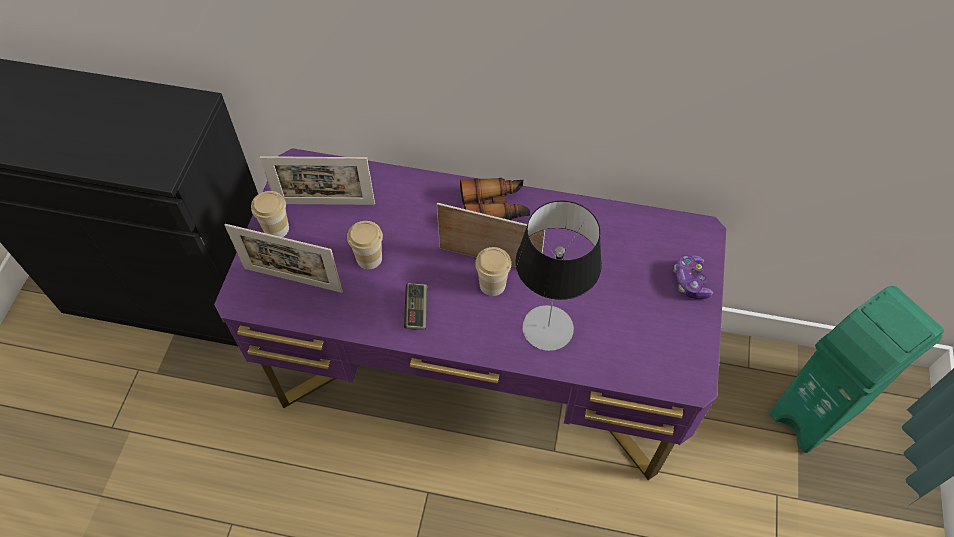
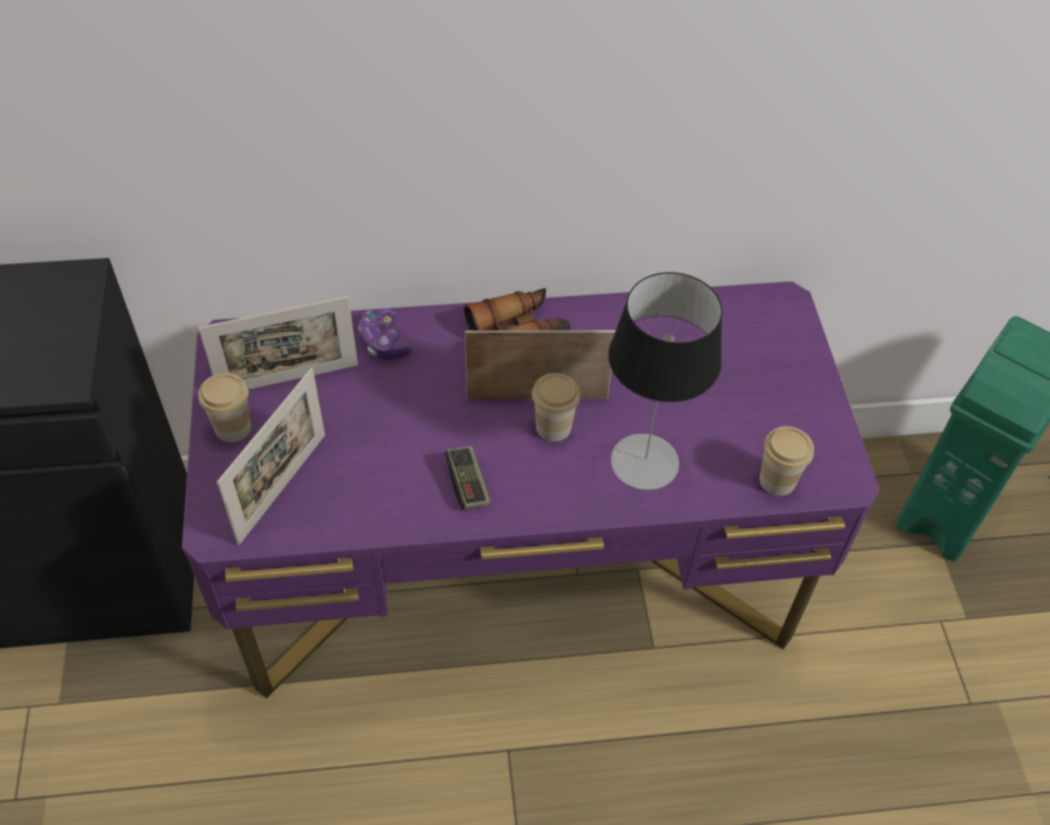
camera: 20 degrees left, 5 degrees down
(292, 279) = (282, 487): picture frame -> picture frame turned 60 degrees counterclockwise
(369, 258) = (377, 434): cup -> cup (777, 480)
(690, 282) = (794, 363): game controller -> game controller (384, 342)

